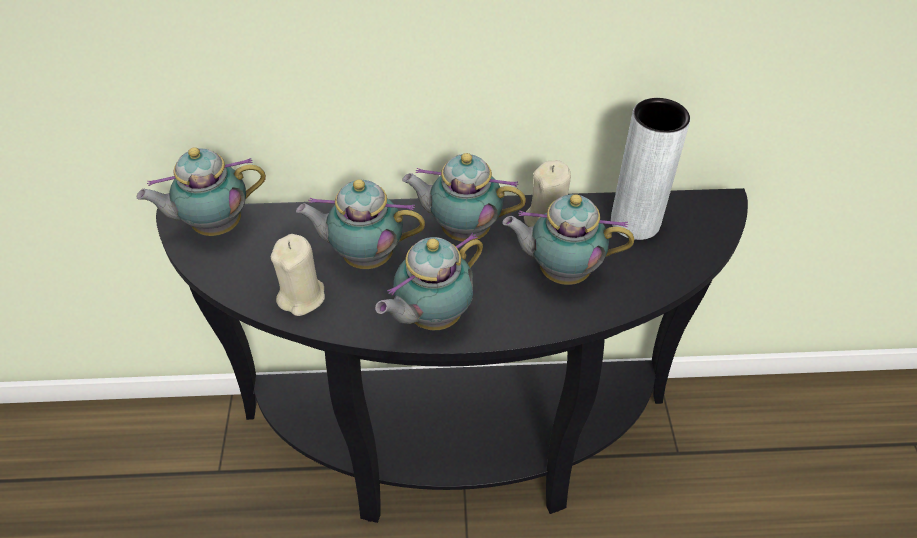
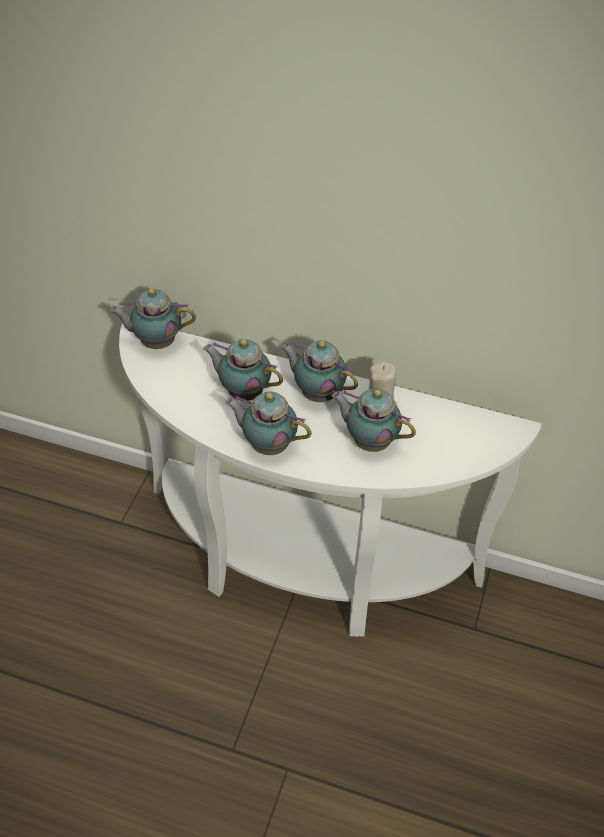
camera: 20 degrees right, 0 degrees up
(302, 297) = (192, 405): beige candle -> none
(431, 318) = (267, 444): teapot -> teapot turned 45 degrees clockwise
(457, 450) = (300, 567): black console table -> white console table
(635, 222) = (442, 423): grey vase -> none

